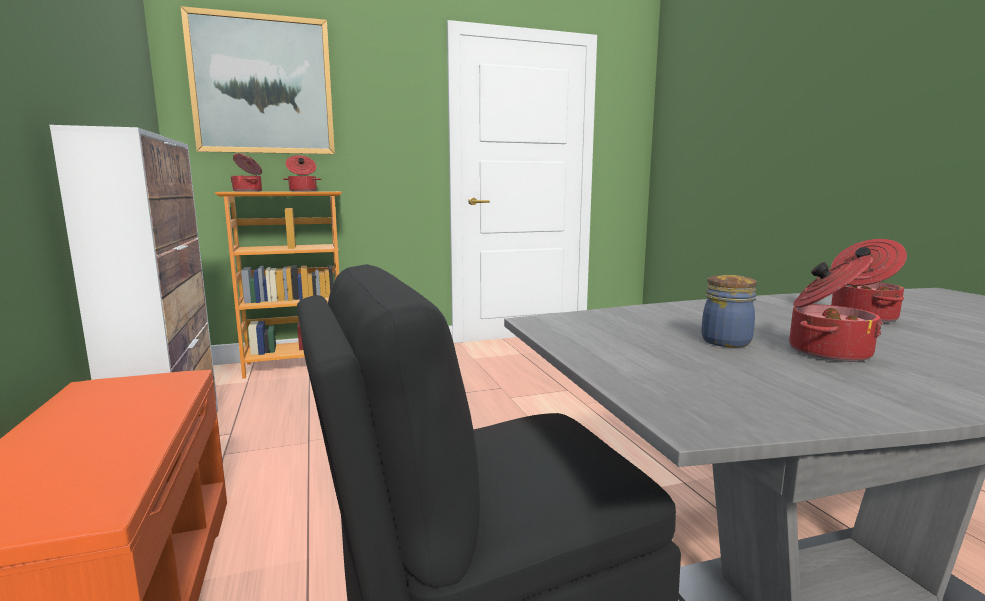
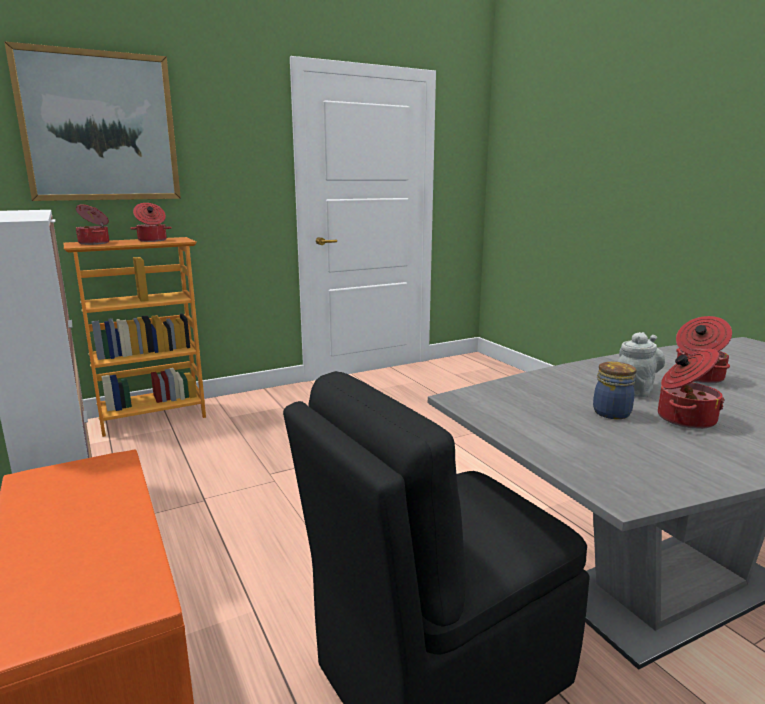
camera: 10 degrees left, 5 degrees up
(770, 323) = (635, 389): none -> grey teapot

